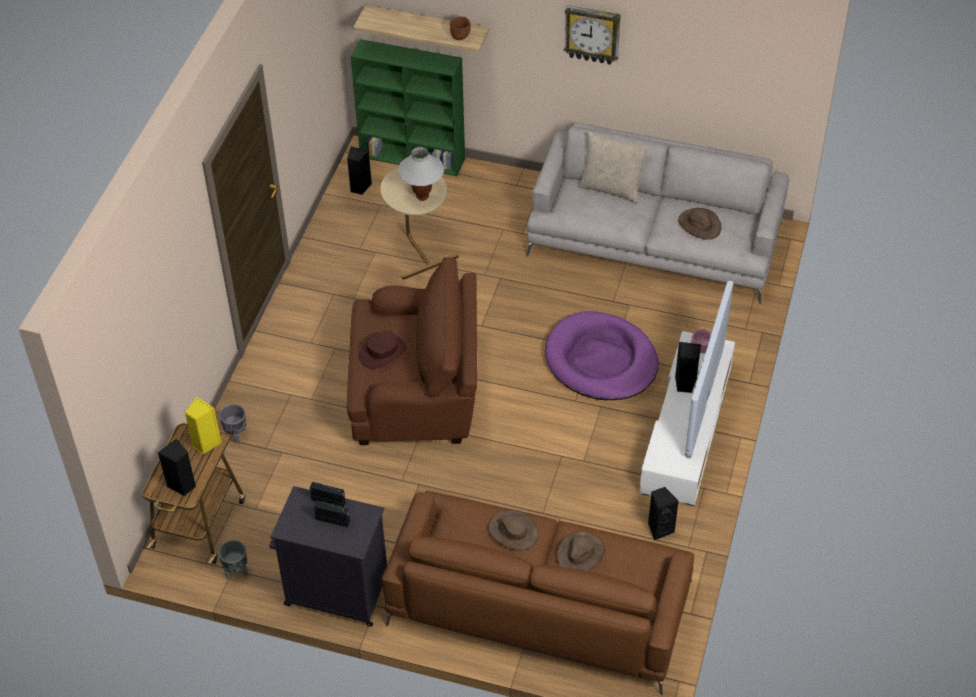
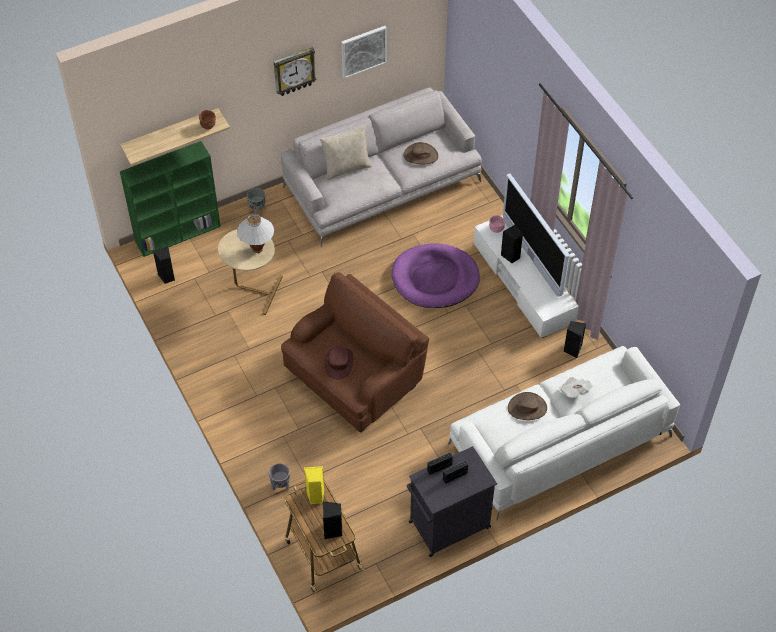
camera: 45 degrees left, 5 degrees up
(236, 571) = (379, 562): grey planter -> grey planter (257, 210)
(539, 604) = (560, 441): brown sofa -> white sofa
(580, 554) = (574, 391): brown hat -> newspaper
(690, 59) = (363, 51): none -> picture

